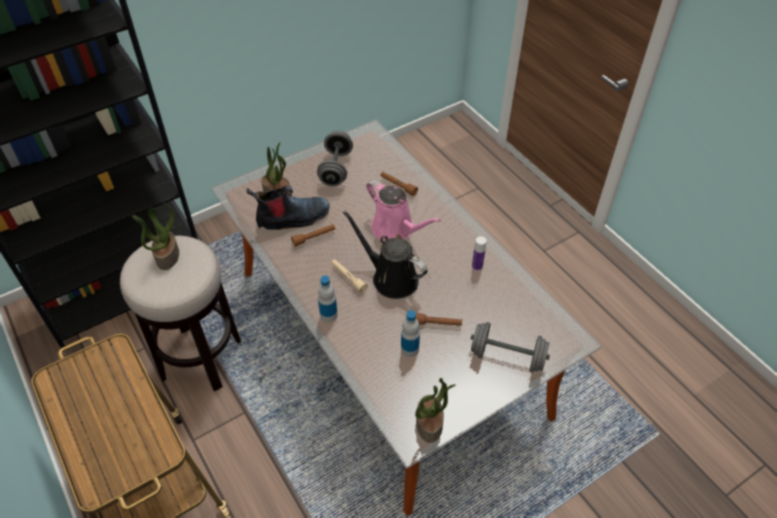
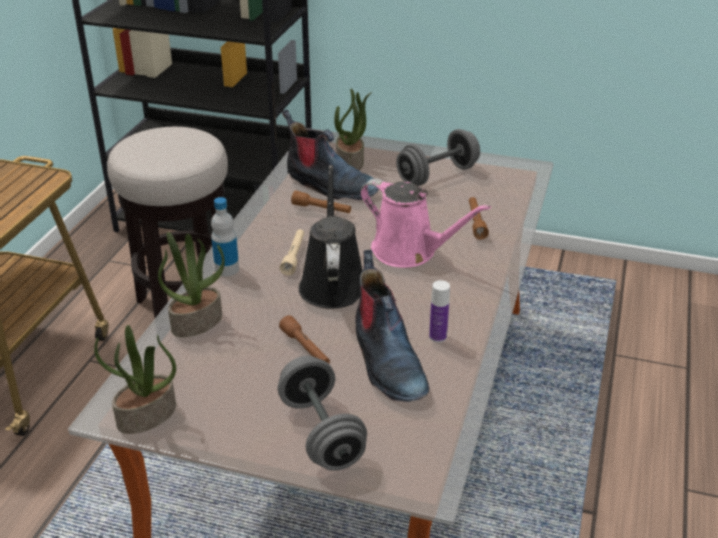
camera: 50 degrees right, 15 degrees down
(167, 255) = (177, 139): potted plant -> potted plant (197, 322)
(396, 229) = (409, 252): pink watering can -> pink watering can turned 60 degrees counterclockwise
(409, 349) = (243, 347): bottle -> none
(477, 298) = (386, 361): none -> boot

